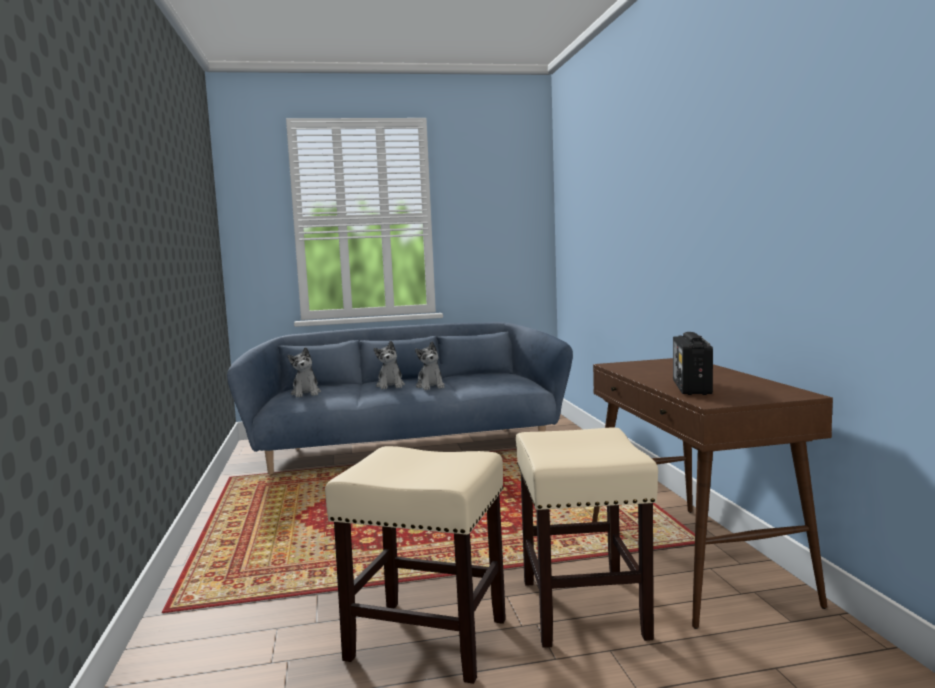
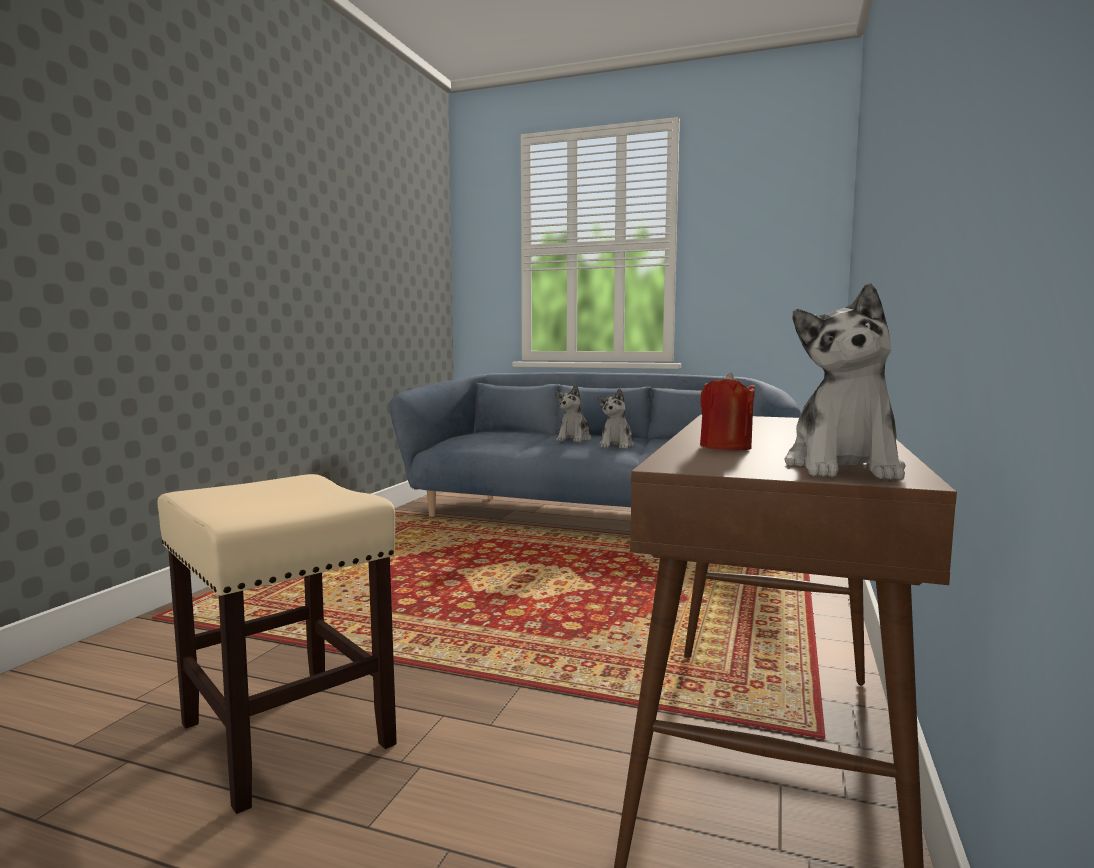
camera: 30 degrees right, 0 degrees up
(306, 393) = (483, 436): plush toy -> plush toy (844, 467)
(584, 609) = (504, 772): beige stool -> none
(691, 388) = (725, 447): radio -> red candle

